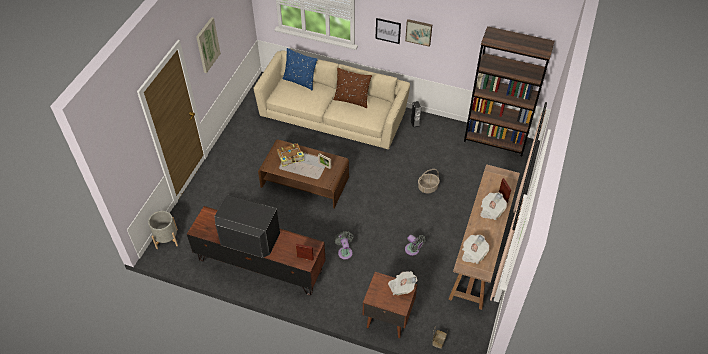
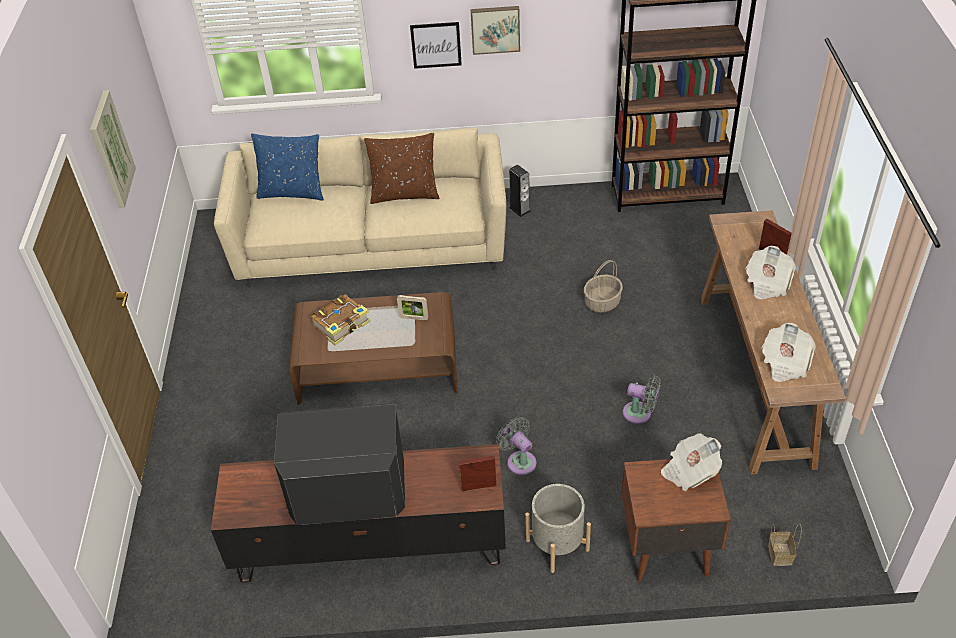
camera: 20 degrees left, 5 degrees down
(167, 239) = (152, 566): grey planter -> grey planter (557, 545)

